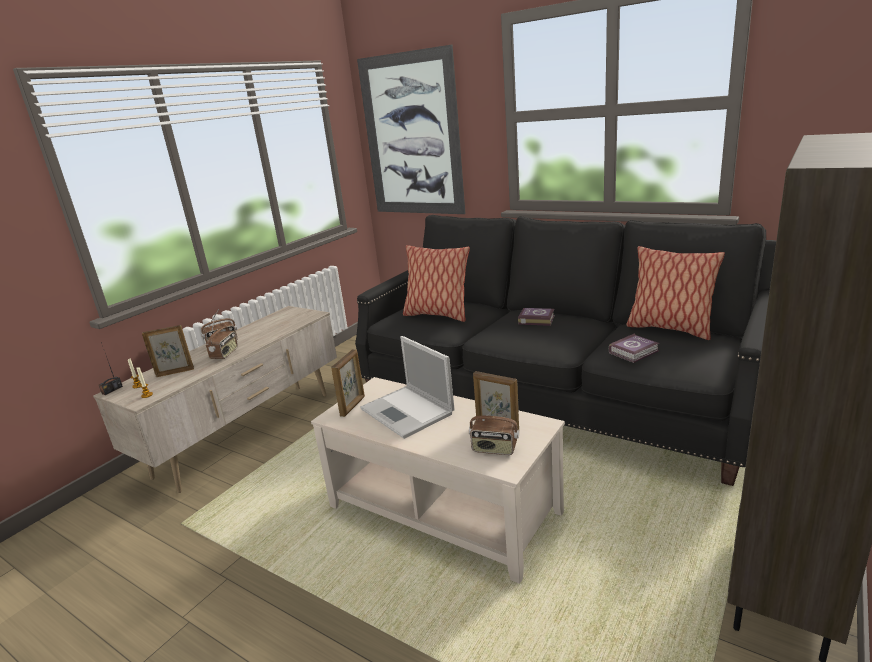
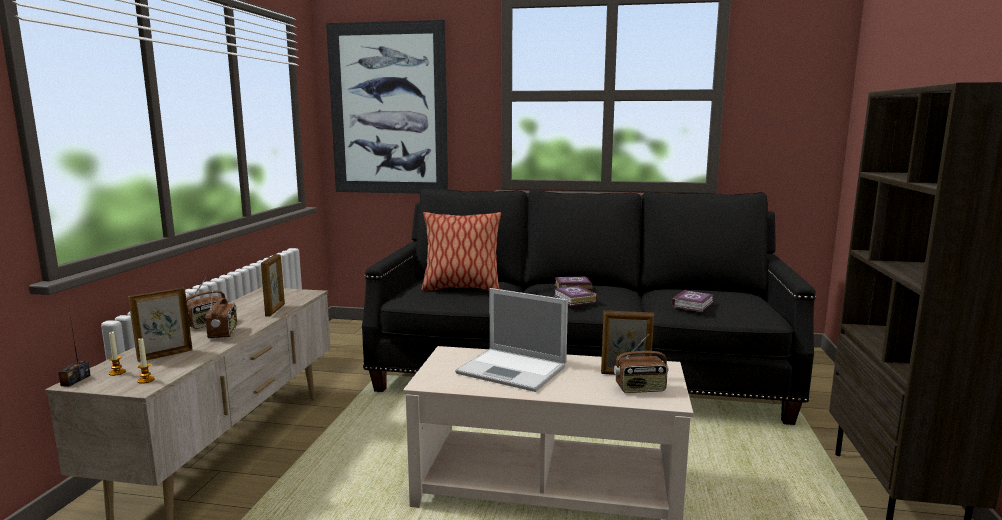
camera: 25 degrees left, 10 degrees down
(353, 406) = (442, 372): picture frame -> picture frame (275, 310)
(522, 336) = (574, 300): none -> book
(669, 329) = (699, 289): pillow -> none

